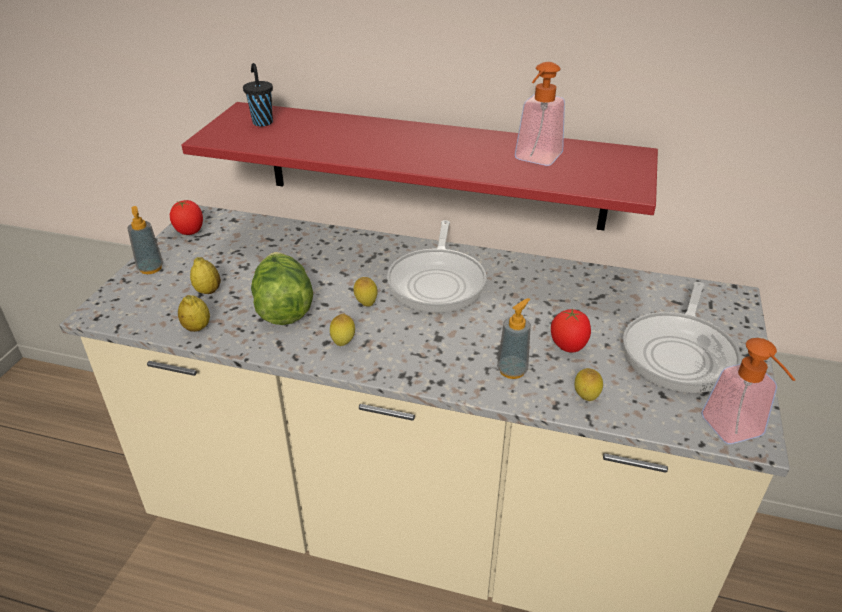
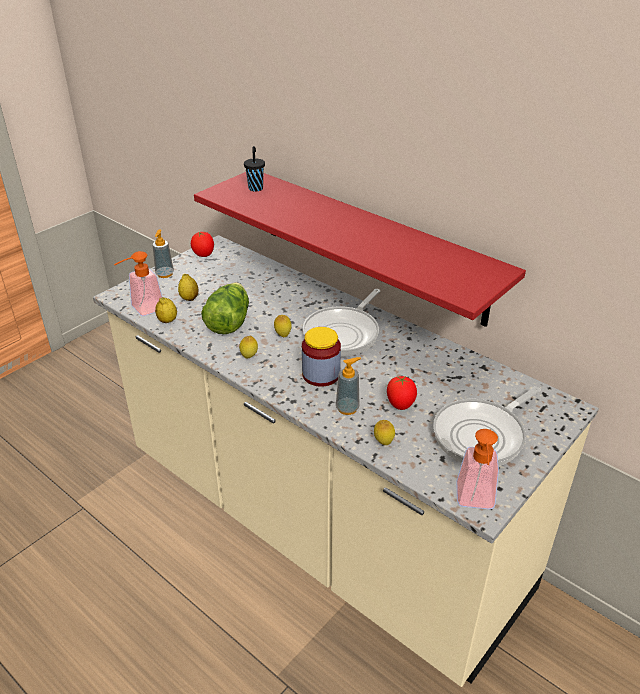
camera: 25 degrees right, 0 degrees up
(449, 339) = (321, 374): none -> jar
(535, 160) = (418, 258): soap dispenser -> soap dispenser (142, 309)

